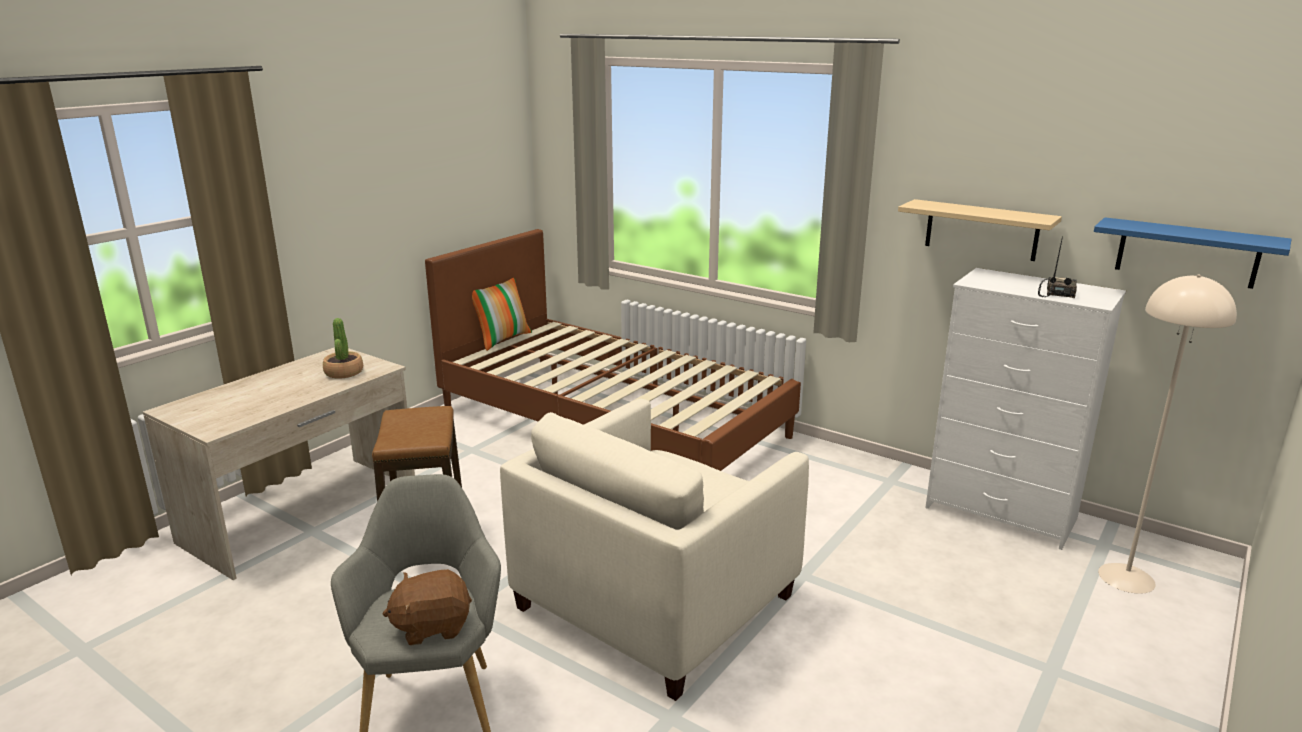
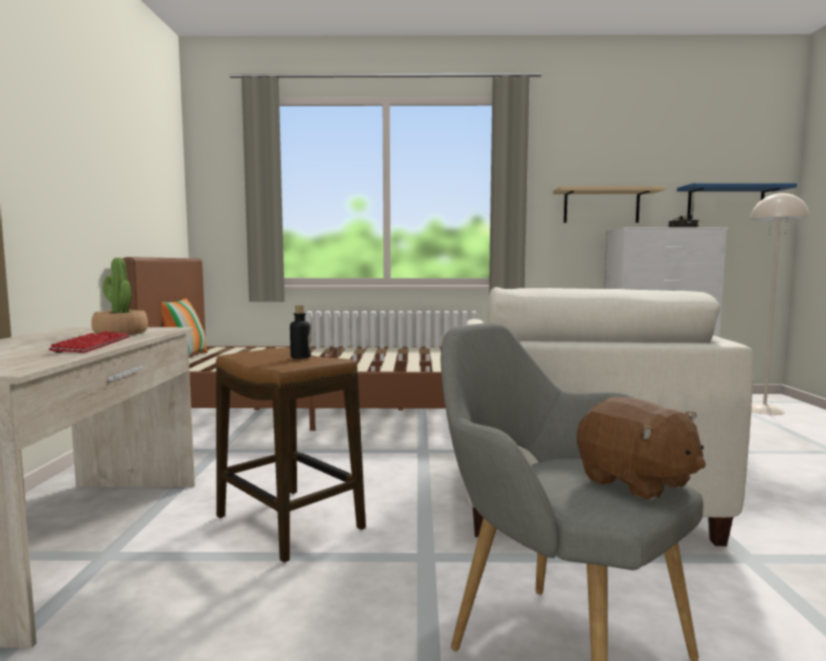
camera: 35 degrees left, 15 degrees down
(298, 396) = (93, 345): none -> keyboard
(427, 428) = (300, 357): none -> bottle
(432, 626) = (636, 482): brown plush toy -> brown plush toy turned 75 degrees counterclockwise

